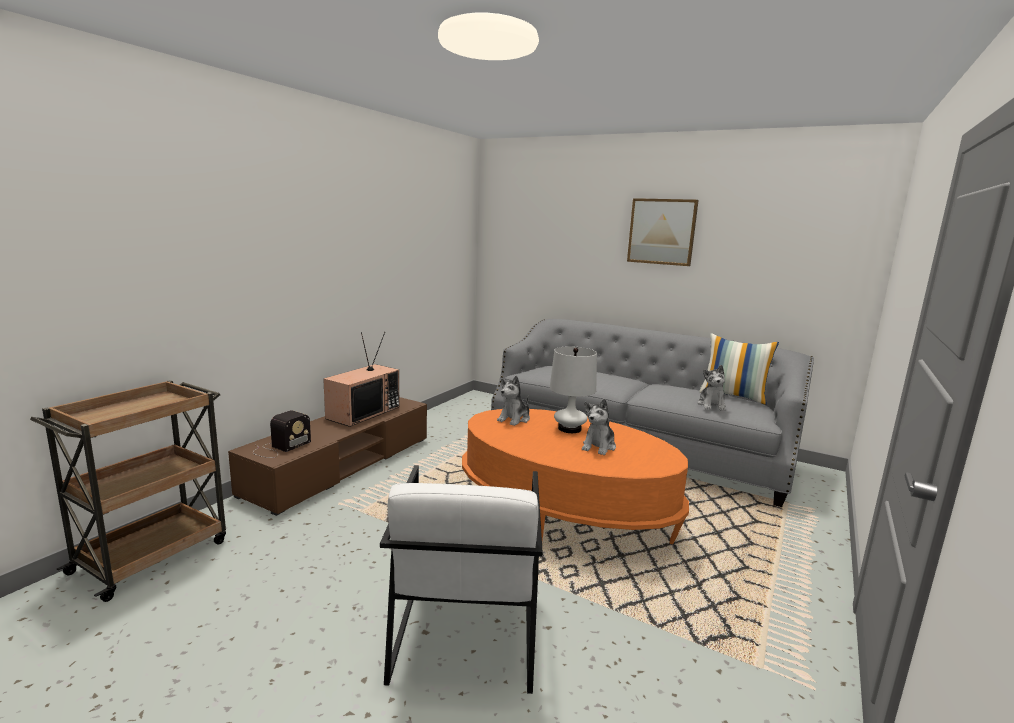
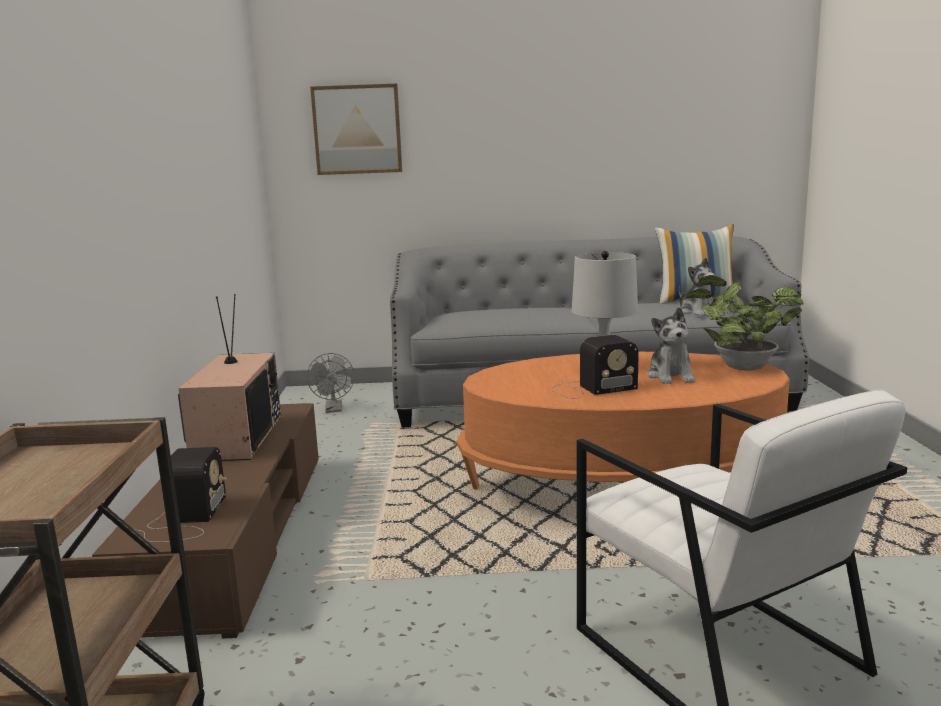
camera: 30 degrees left, 0 degrees up
(477, 411) = (334, 409): none -> grey fan
(514, 419) = (523, 375): plush toy -> none
(533, 439) = (590, 388): none -> radio
(659, 454) = (739, 367): none -> potted plant
(662, 231) = (554, 106): picture -> picture (357, 130)

